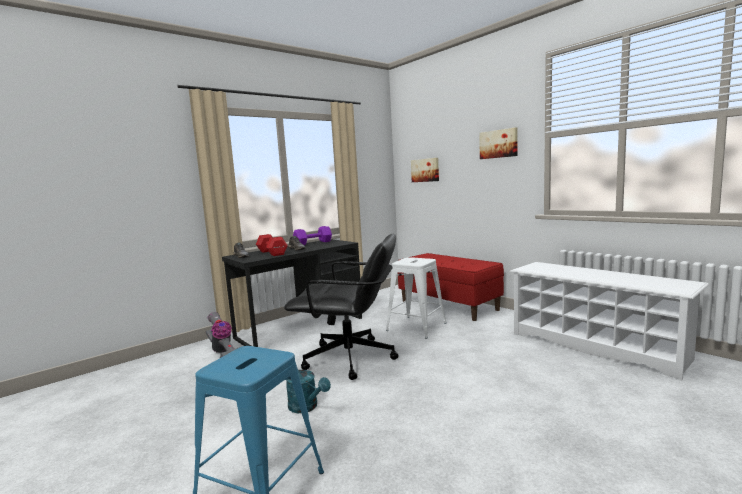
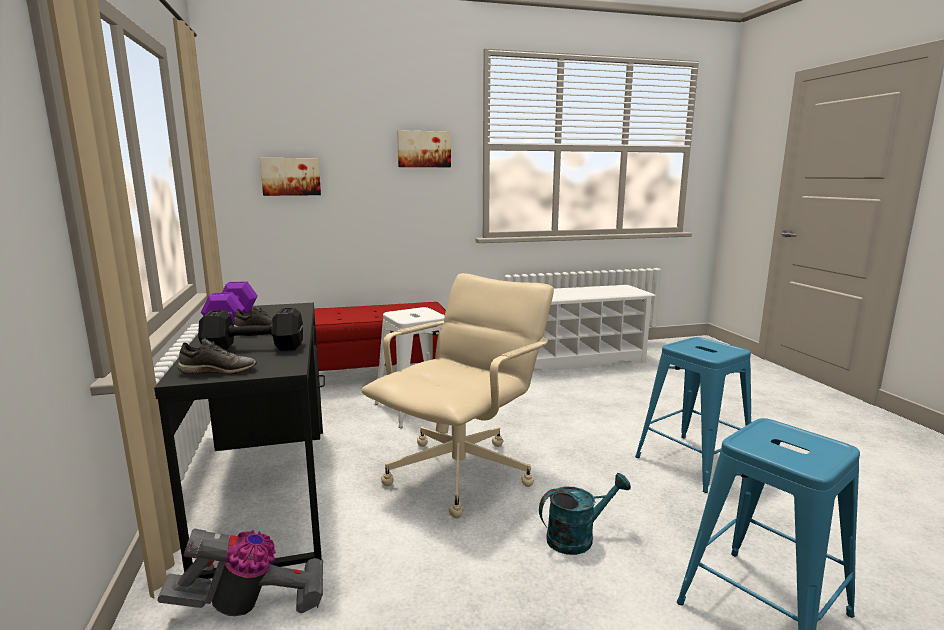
camera: 65 degrees left, 5 degrees up
(272, 253) = (256, 348): red dumbbell -> black dumbbell
(350, 359) = (461, 473): black office chair -> beige office chair
(458, 438) = (692, 462): none -> blue stool

